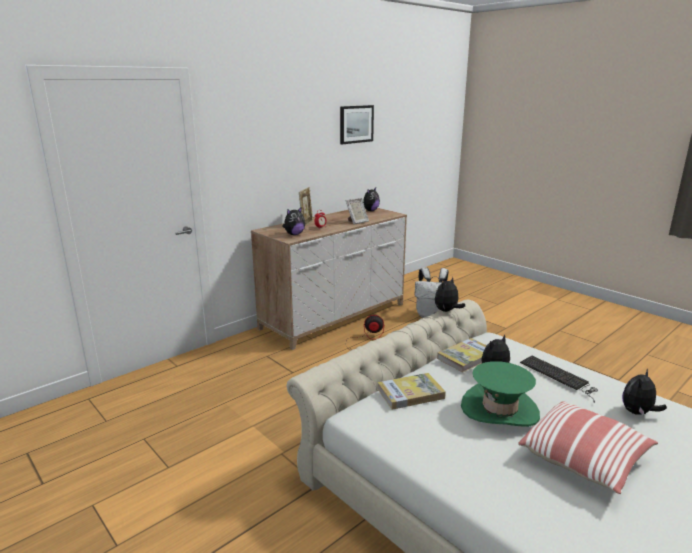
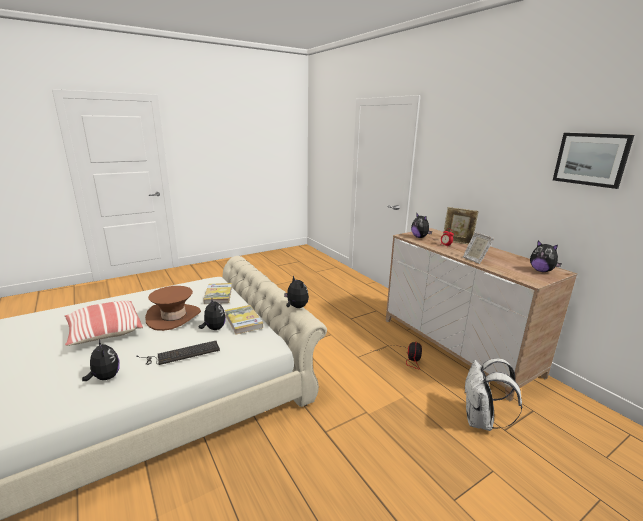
camera: 100 degrees right, 0 degrees up
(499, 409) = (174, 317): green hat -> brown hat

